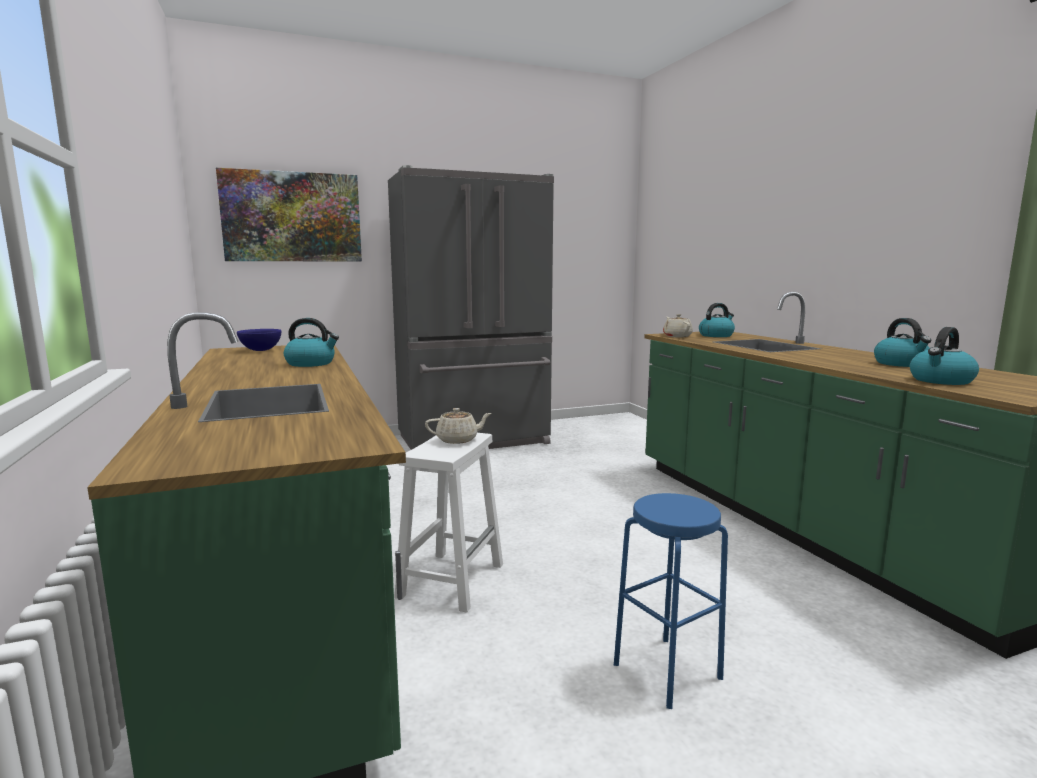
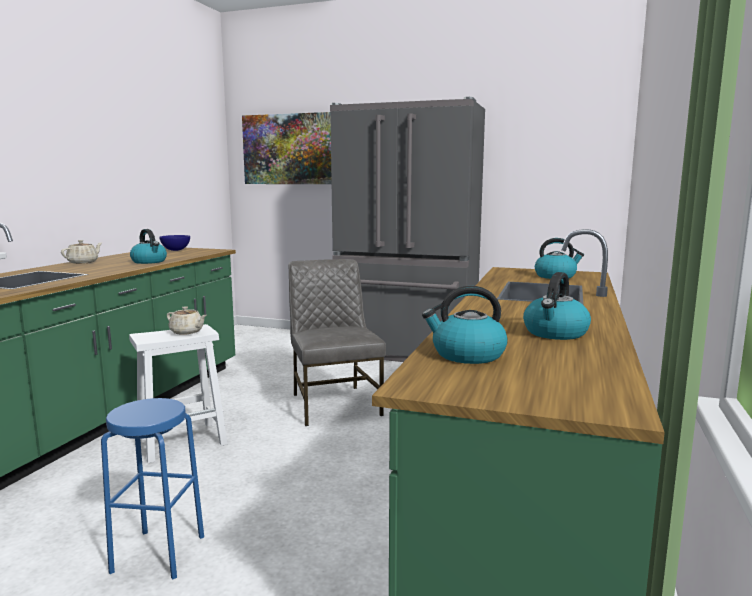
camera: 40 degrees right, 0 degrees up
(514, 498) = (334, 404): none -> grey chair
(677, 336) = (507, 272): beige teapot -> beige teapot (83, 262)

